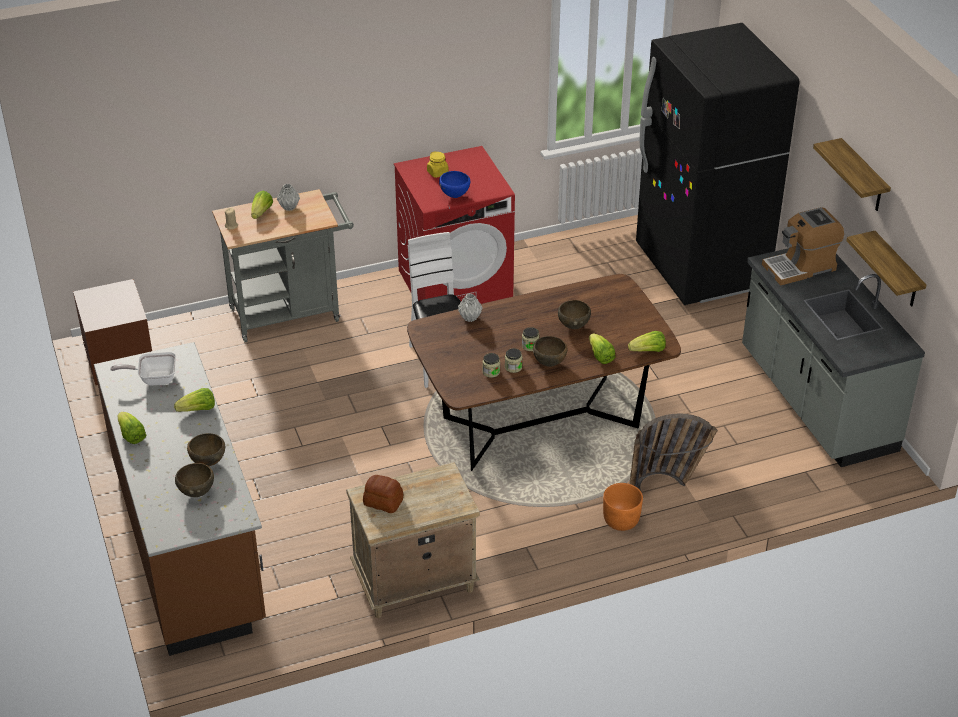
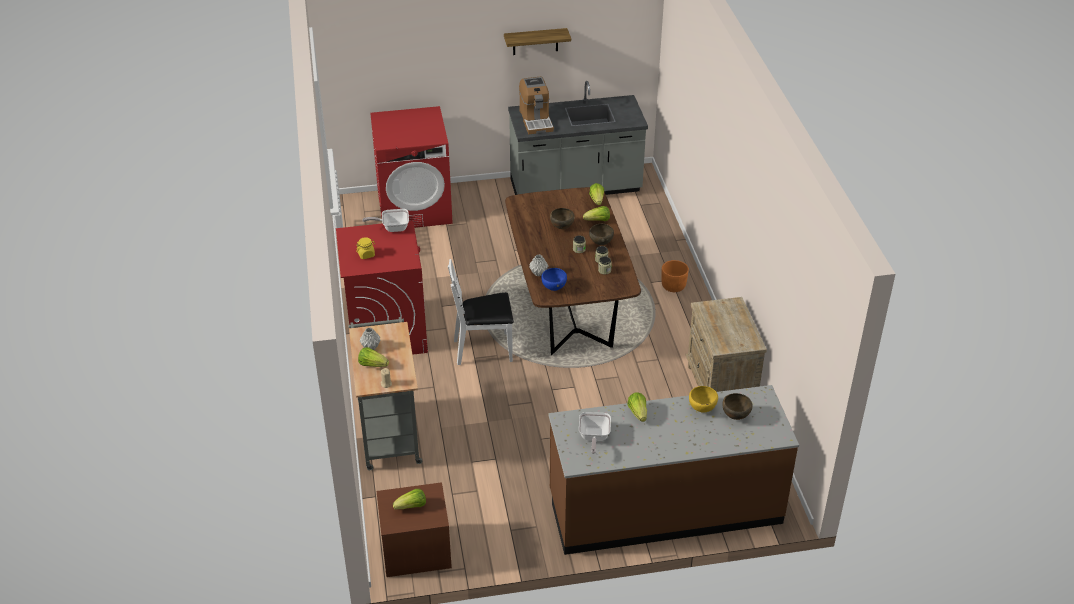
camera: 80 degrees left, 0 degrees up
(131, 435) = (664, 452): lettuce -> lettuce (412, 506)
(208, 463) = (702, 409): brown bowl -> yellow bowl
(383, 502) = (729, 339): bread -> none
(455, 196) = (404, 249): blue bowl -> blue bowl (554, 288)
(494, 182) = (392, 228): none -> frying pan
(667, 483) = (641, 261): basket -> none
(701, 268) = (415, 208): black fridge -> red washing machine
(897, 271) = (589, 71): shelf -> none

